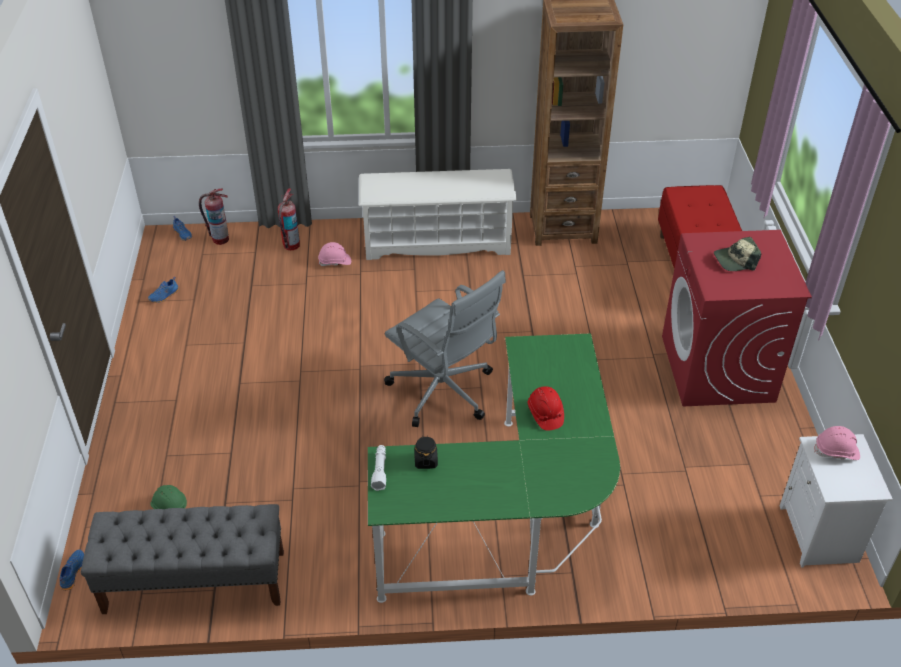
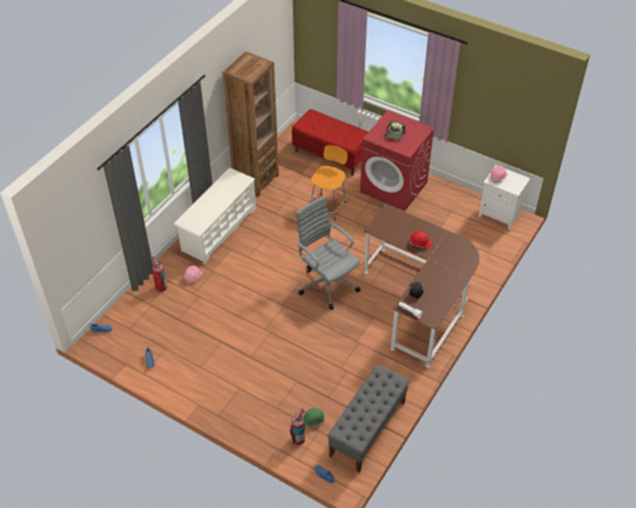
camera: 55 degrees left, 5 degrees up
(220, 239) = (124, 315): fire extinguisher -> fire extinguisher (298, 439)
(443, 392) = (327, 283): grey office chair -> grey office chair turned 120 degrees counterclockwise
(512, 521) = (421, 301): green desk -> brown desk
(594, 319) = (328, 206): none -> orange stool

